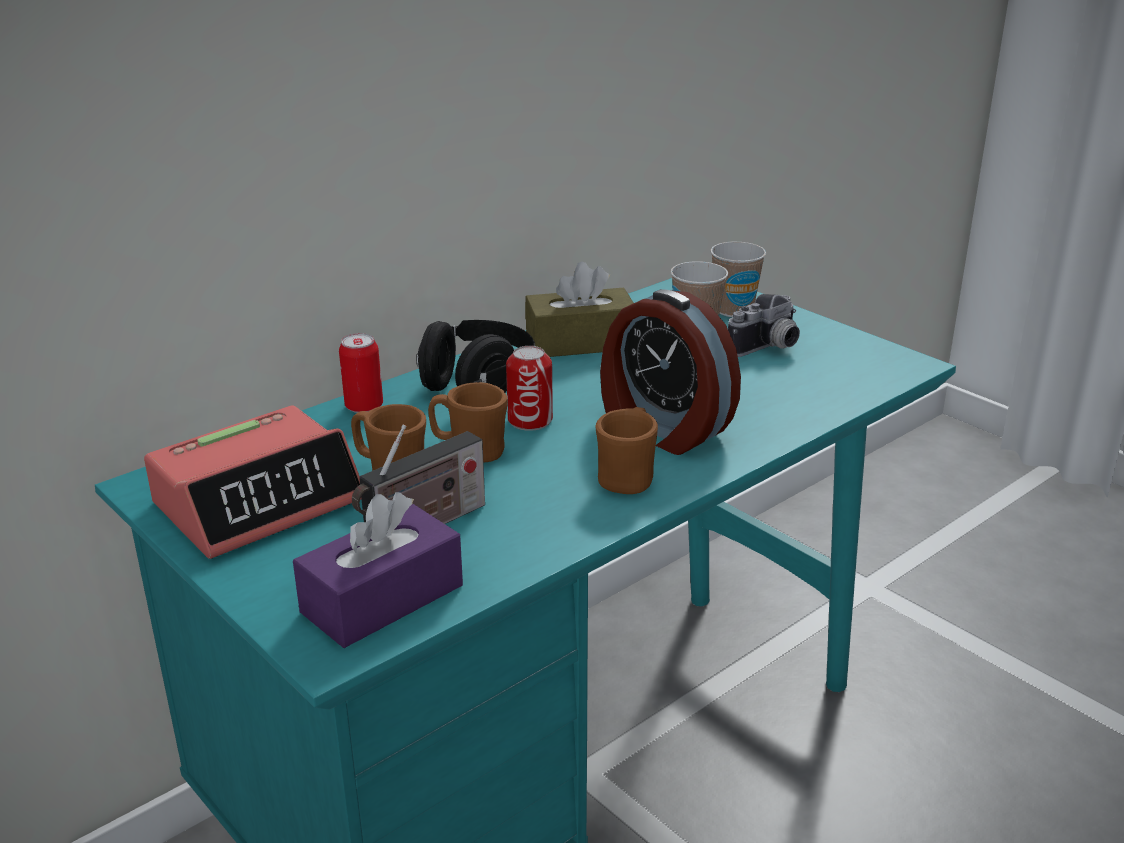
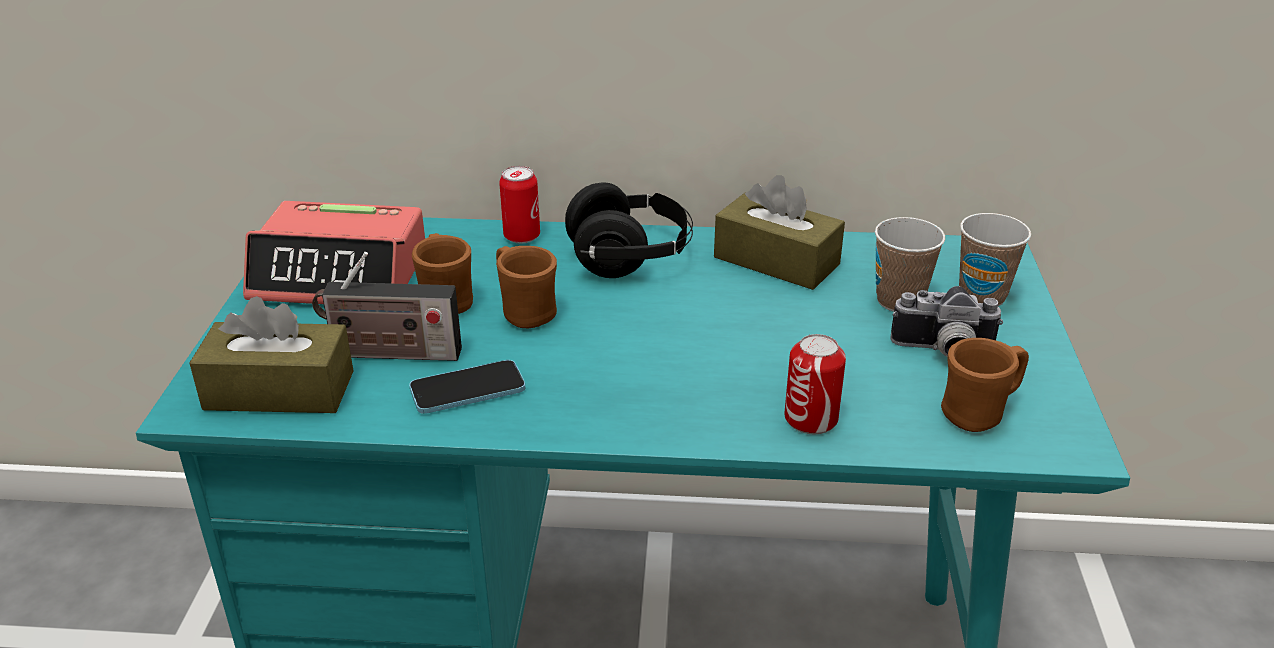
camera: 45 degrees right, 5 degrees up
(382, 599) = (279, 390): purple tissue box -> brown tissue box
(530, 420) = (611, 309): can -> can (811, 418)
(530, 517) = (467, 389): none -> phone
(628, 477) = (593, 401): brown mug -> brown mug (979, 413)
(663, 428) = (700, 375): alarm clock -> none

